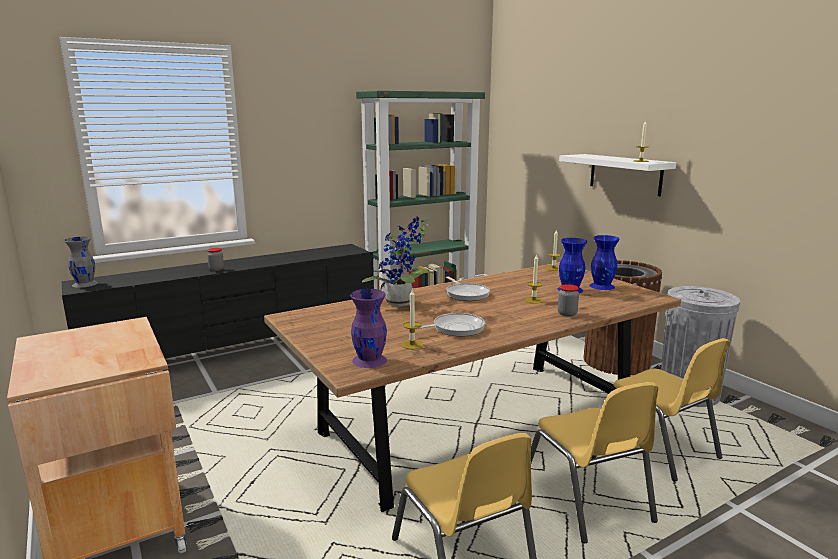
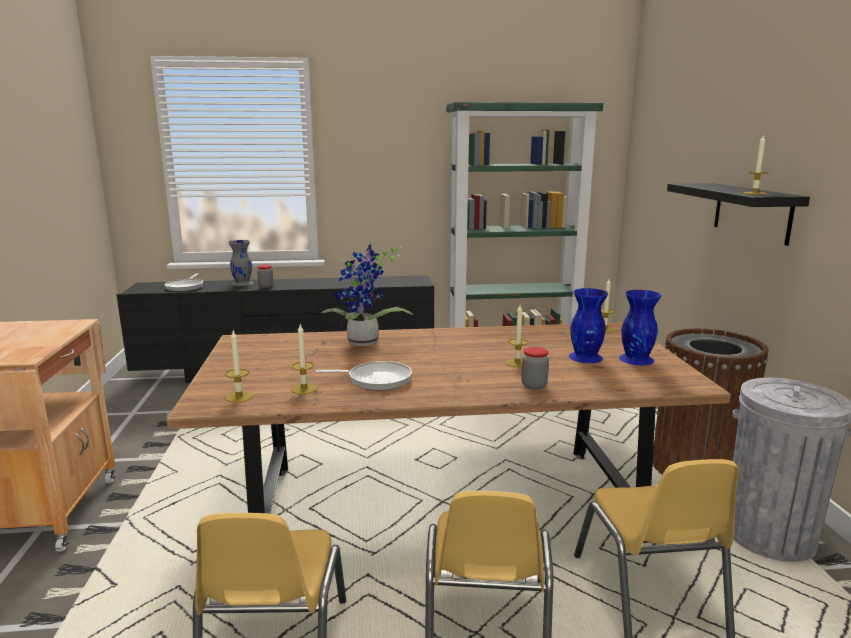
camera: 25 degrees right, 0 degrees up
(85, 284) = (149, 287): grey vase -> grey vase (243, 283)
(370, 360) = (239, 397): purple vase -> candle
(466, 294) = (449, 343): frying pan -> frying pan (186, 287)
(625, 174) = (751, 212): white shelf -> black shelf

